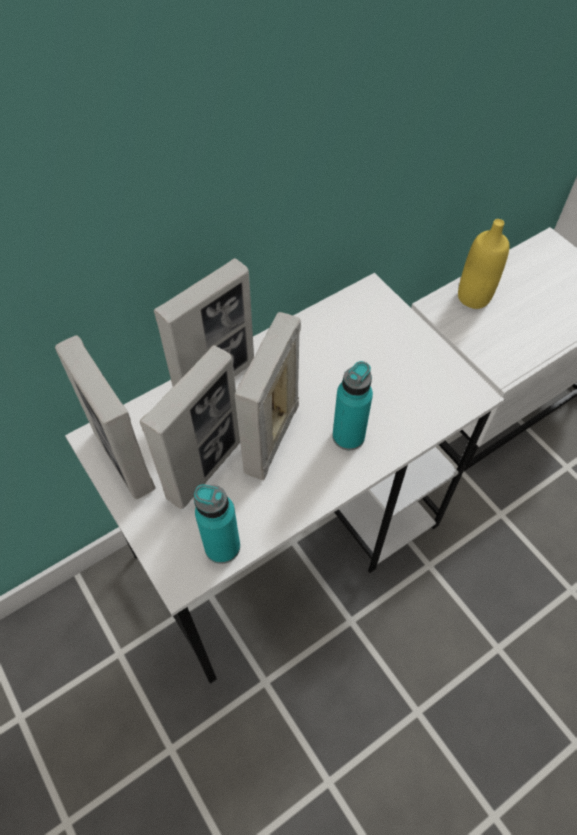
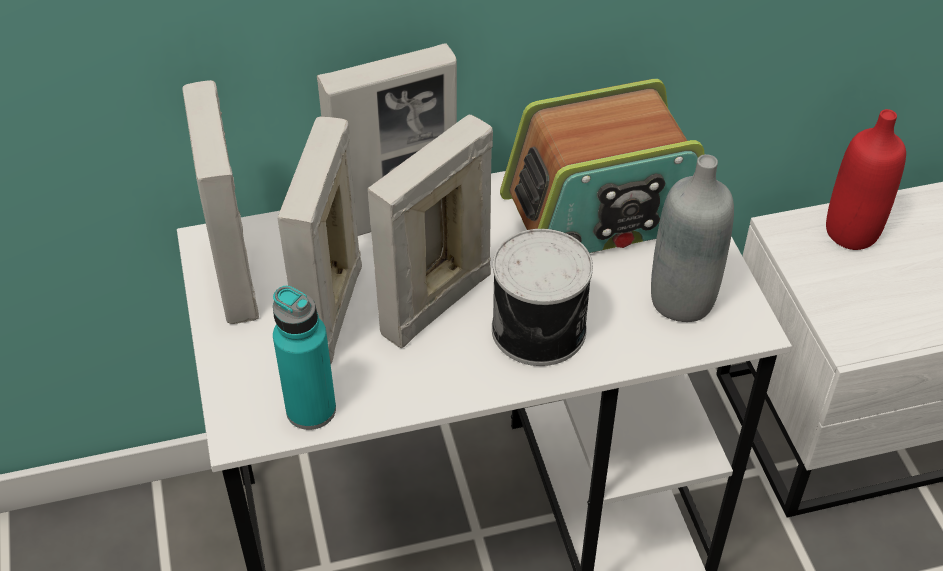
camera: 20 degrees right, 10 degrees down
(205, 469) = (332, 314): picture frame -> picture frame turned 135 degrees clockwise
(348, 436) = (541, 329): turquoise bottle -> can
(351, 339) = (604, 213): none -> radio
(426, 387) = (682, 300): none -> grey bottle
(474, 297) = (851, 232): yellow bottle -> red bottle

